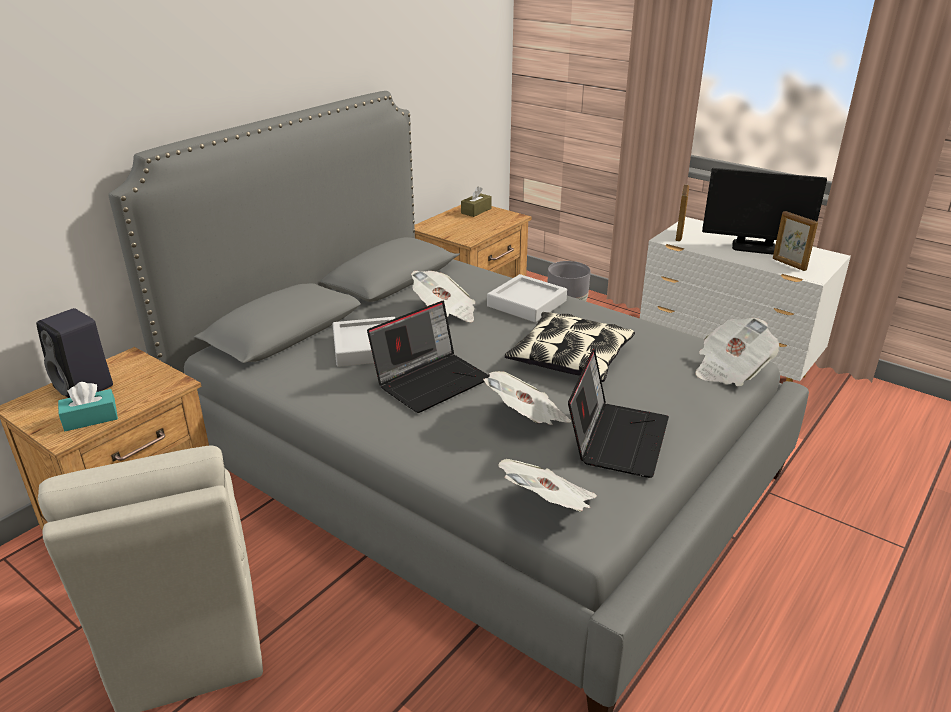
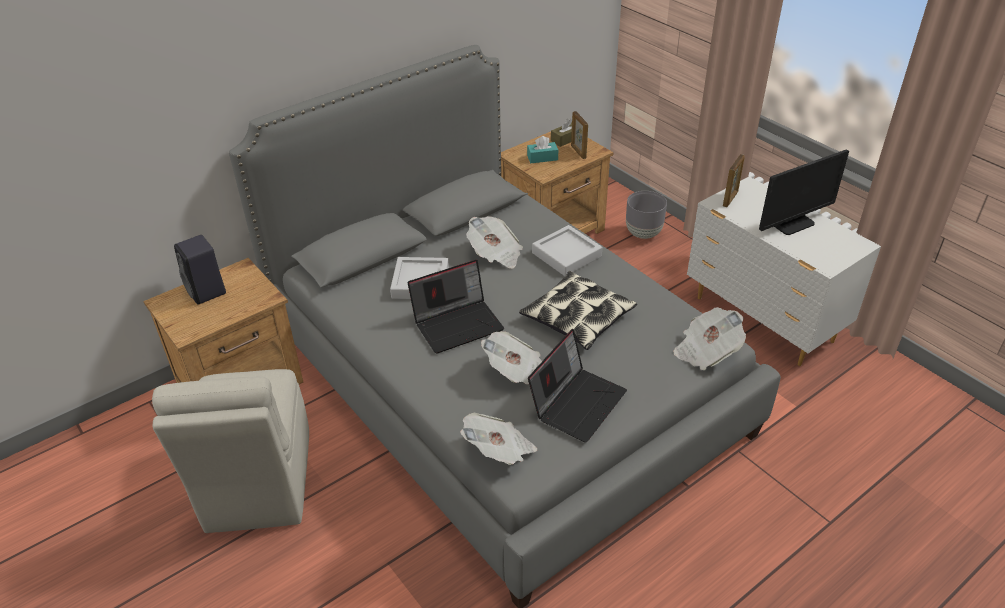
camera: 15 degrees right, 10 degrees up
(90, 418) = (206, 321): turquoise tissue box -> turquoise tissue box (542, 158)
(754, 247) = (792, 223): monitor -> monitor turned 60 degrees counterclockwise
(789, 264) = (813, 249): picture frame -> picture frame (578, 152)

